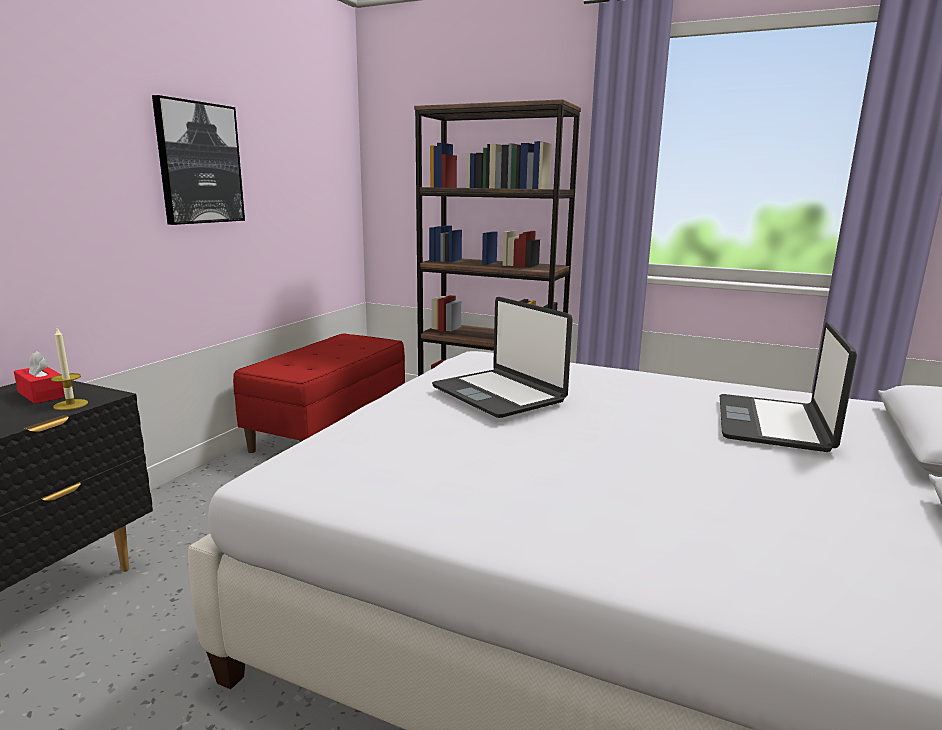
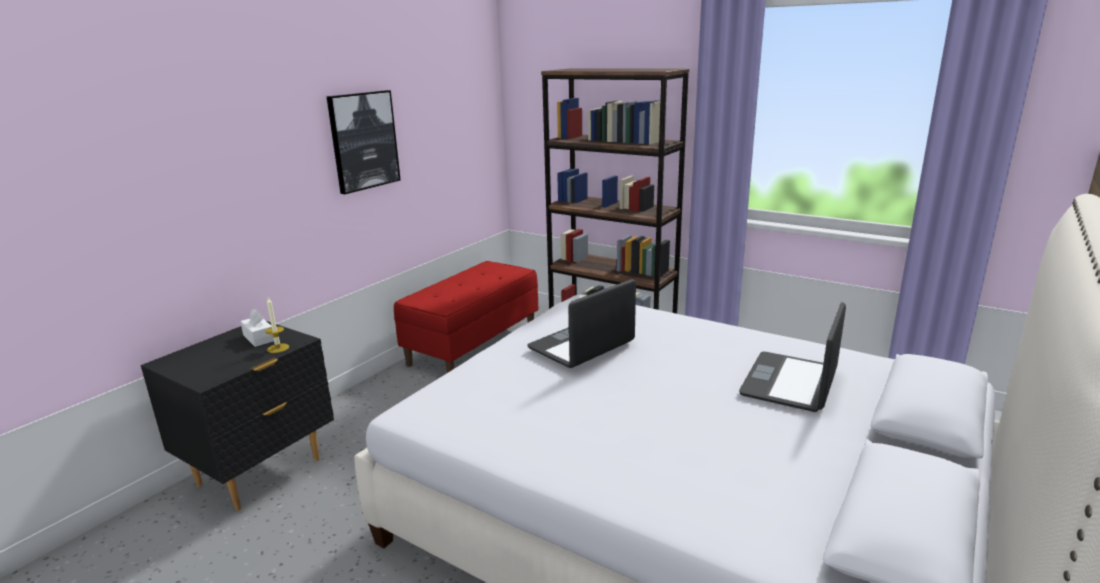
camera: 10 degrees right, 5 degrees up
(42, 394) = (259, 338): red tissue box -> white tissue box
(499, 394) = (582, 346): laptop -> laptop turned 75 degrees clockwise

